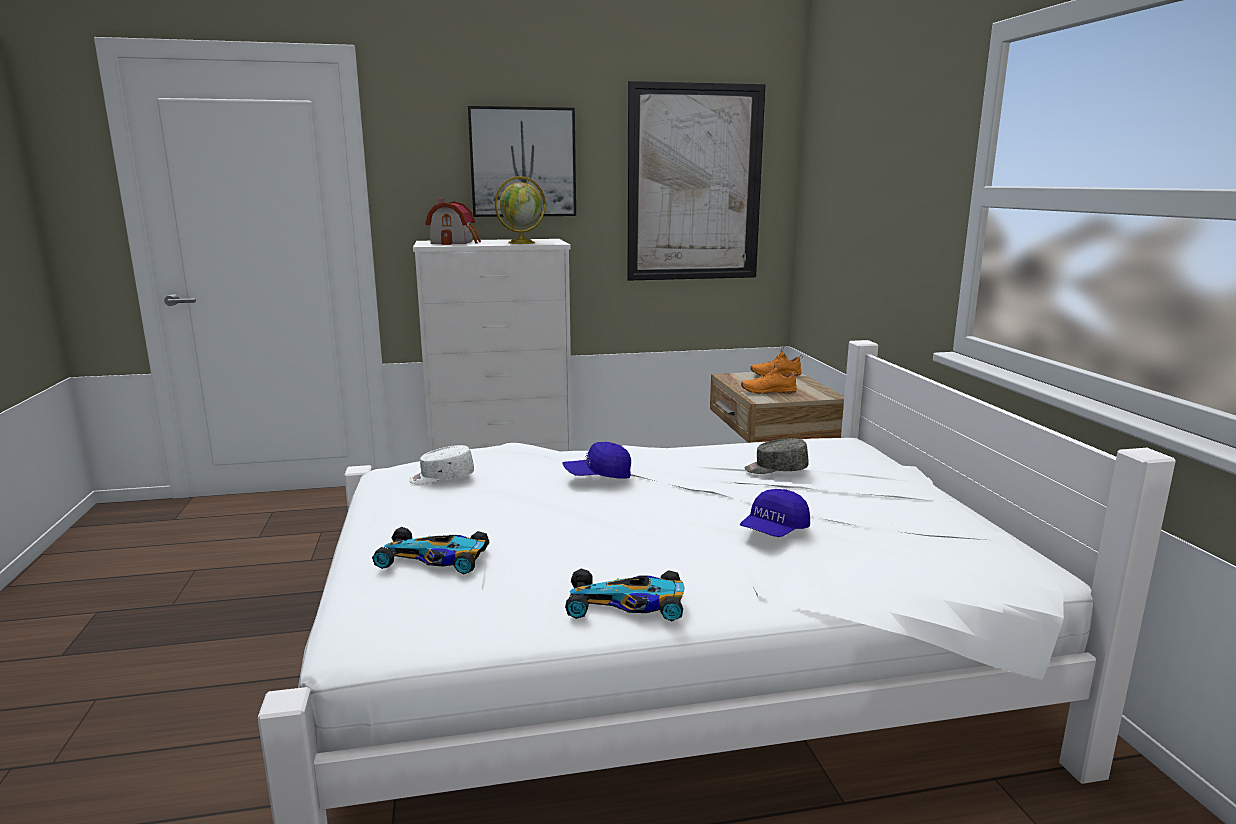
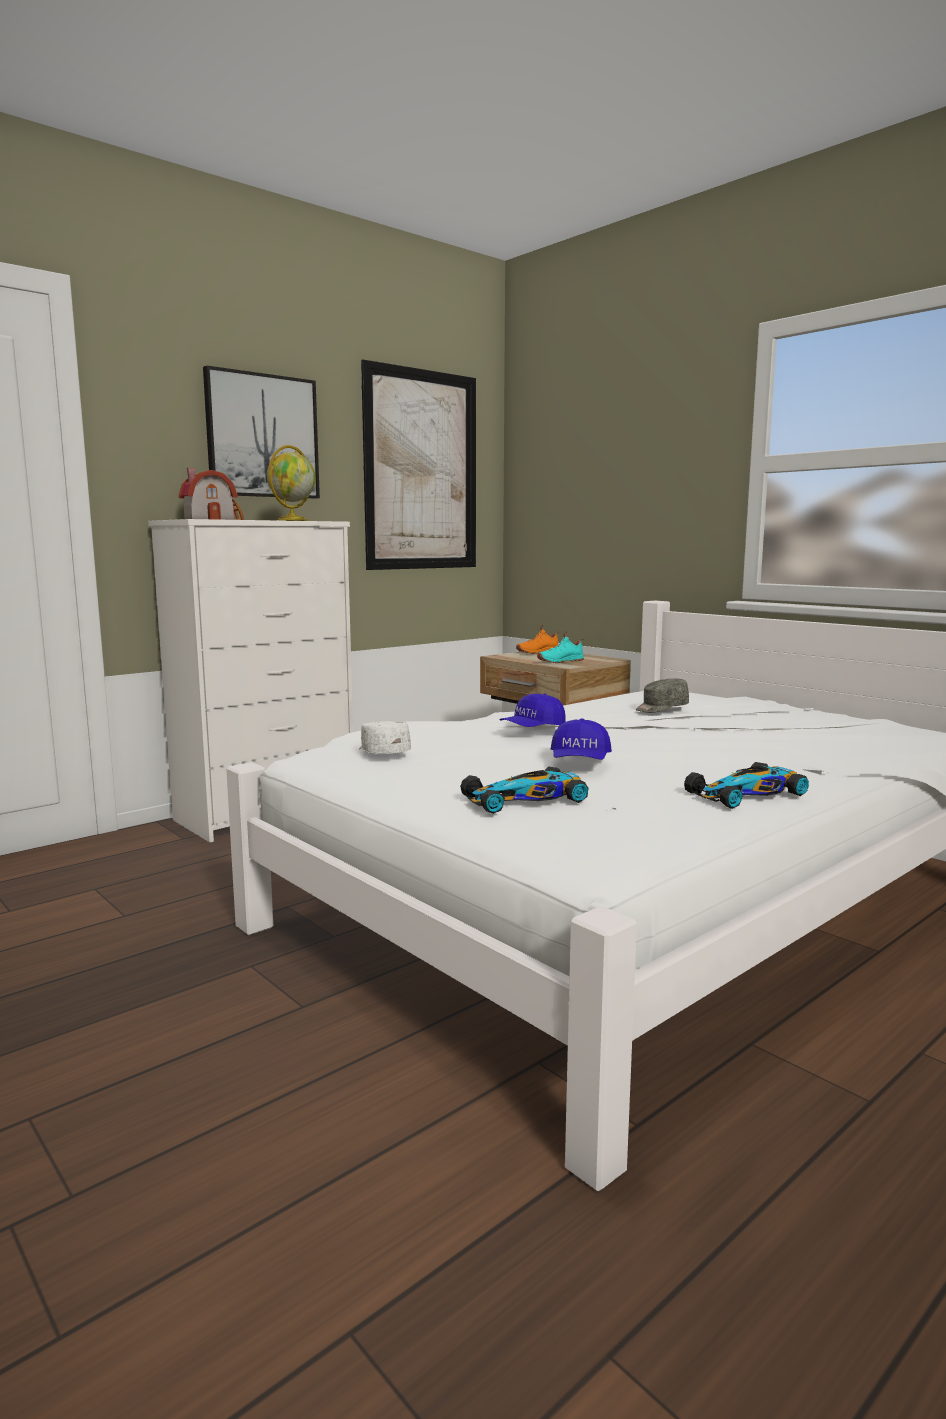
camera: 30 degrees left, 5 degrees down
(442, 478) = (382, 752): white cap -> white cap turned 105 degrees clockwise
(768, 391) = (559, 661): orange shoe -> turquoise shoe
(774, 531) = (747, 739): blue cap -> blue cap (580, 762)

